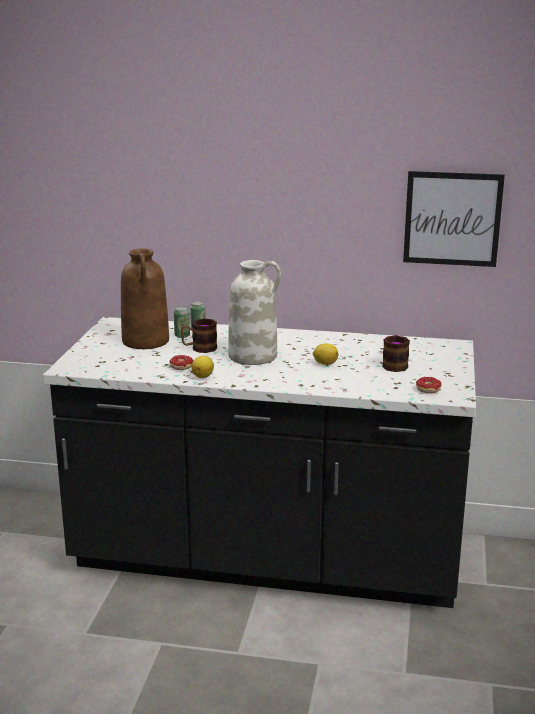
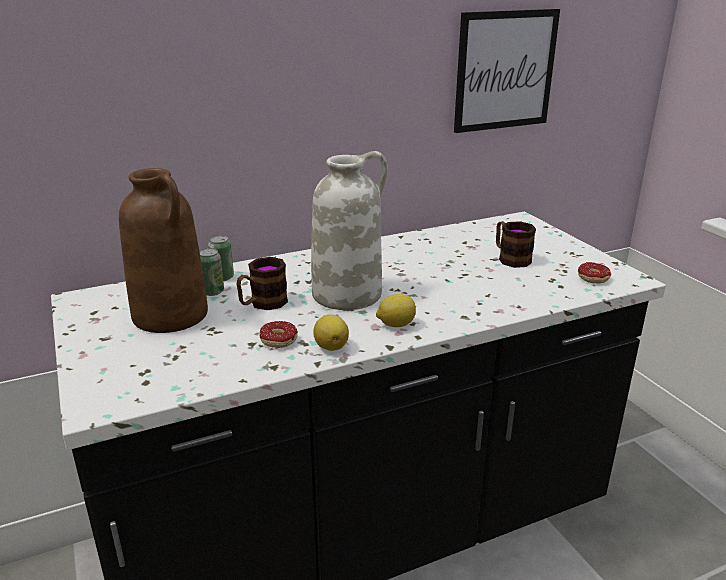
camera: 35 degrees left, 5 degrees up
(325, 363) = (442, 279): lemon -> lemon (395, 325)

